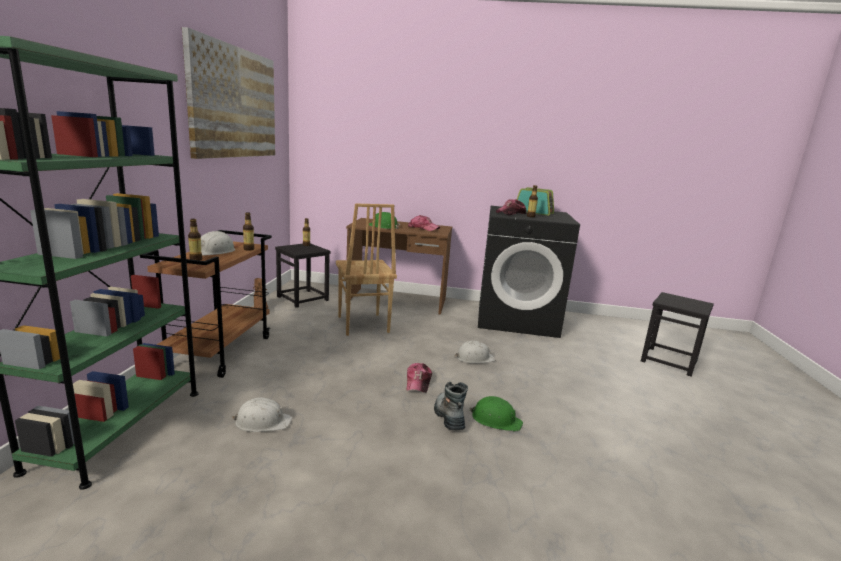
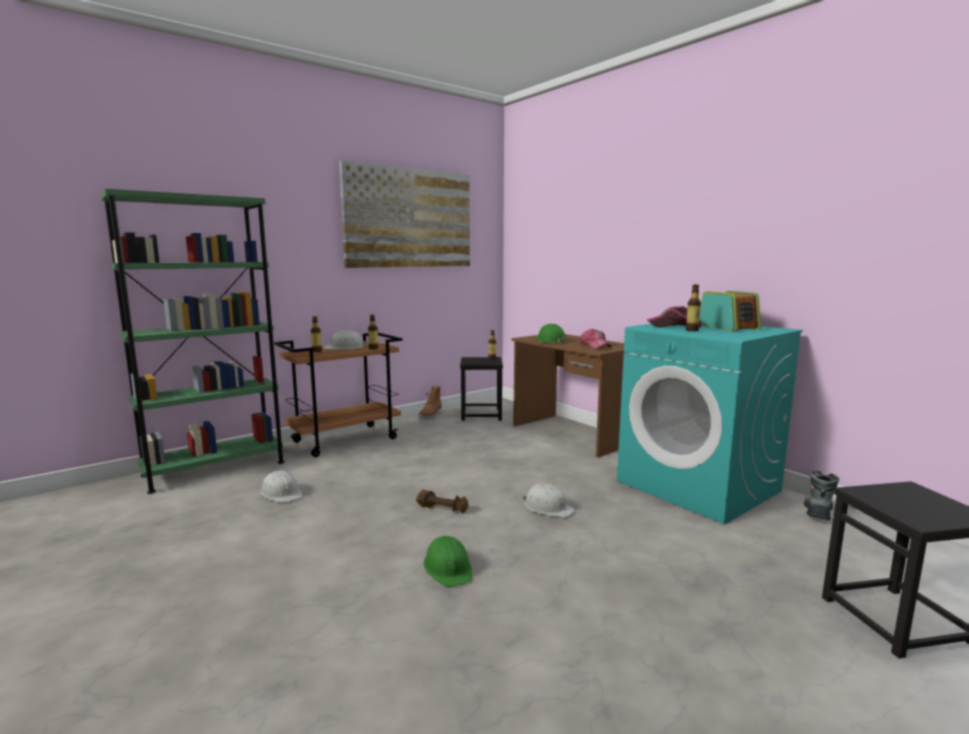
camera: 45 degrees right, 5 degrees down
(362, 324) = (491, 447): brown chair -> none
(418, 382) = (443, 509): cap -> brown dumbbell
(448, 417) = (410, 546): boot -> boot (818, 511)
(517, 319) = (698, 486): black washing machine -> turquoise washing machine

